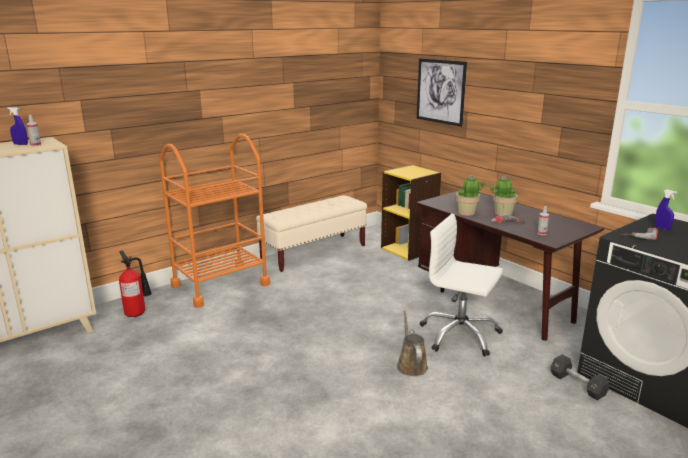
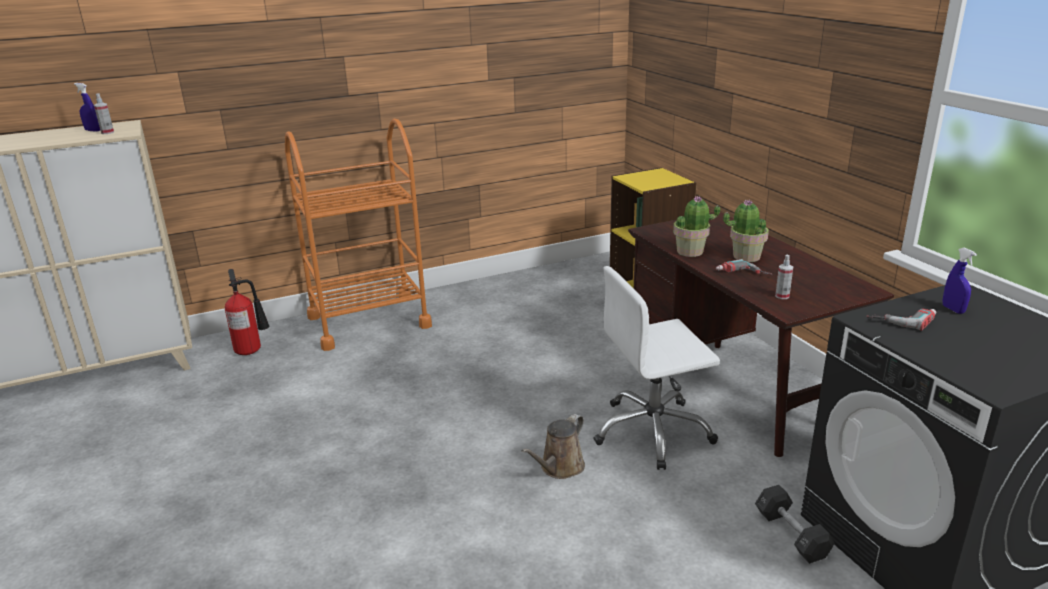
camera: 15 degrees right, 5 degrees up
(314, 252) = (513, 285): beige bench -> none
(411, 365) = (559, 468): brown watering can -> brown watering can turned 150 degrees counterclockwise
(440, 91) = (700, 59): picture -> none
(459, 335) = (653, 432): white office chair -> white office chair turned 60 degrees counterclockwise

